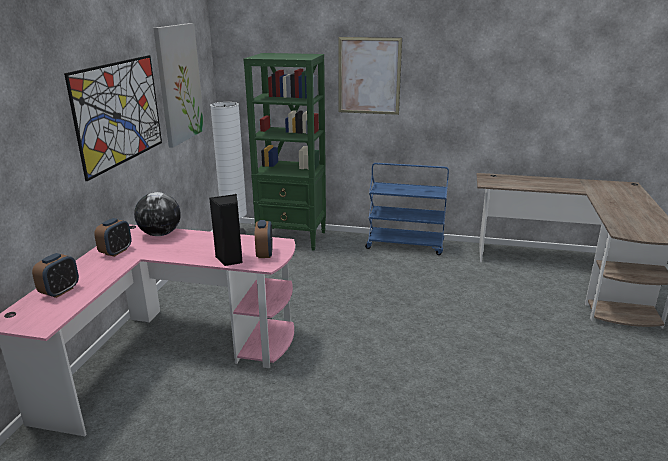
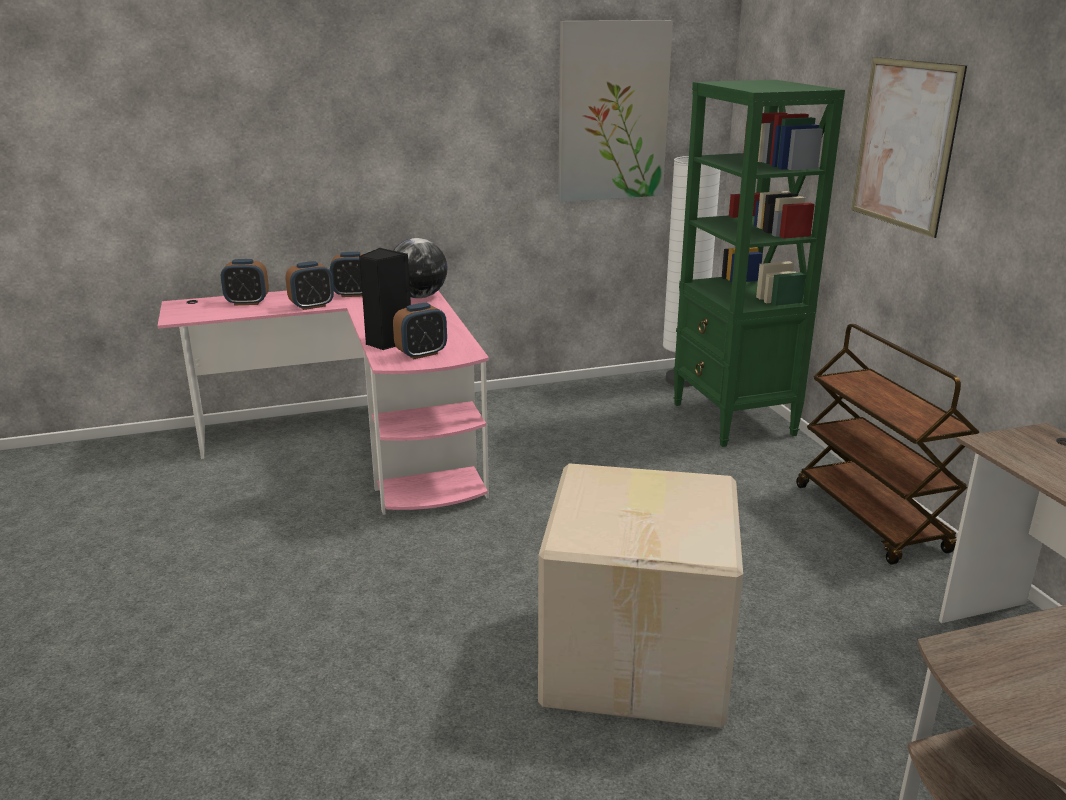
camera: 60 degrees right, 0 degrees up
(115, 269) = (312, 306): none -> alarm clock
(119, 113) = (449, 130): picture -> none
(405, 245) = (871, 519): blue cart -> brown cart
(463, 331) = (639, 658): none -> cardboard box

